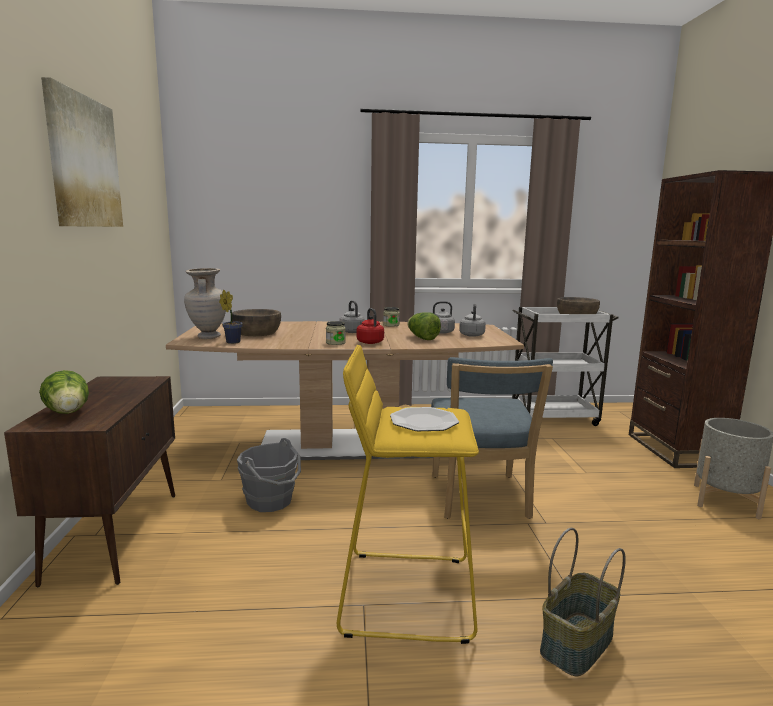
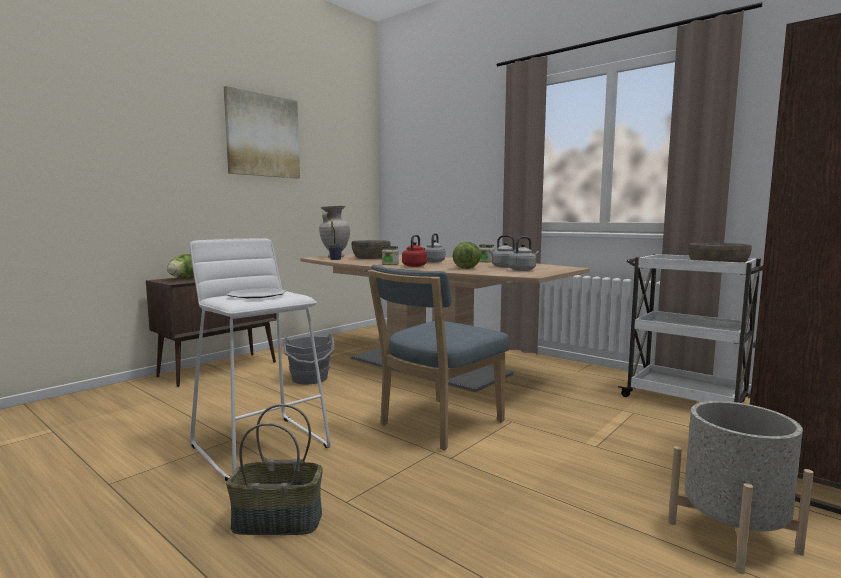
camera: 45 degrees right, 5 degrees down
(406, 593) = (262, 446): yellow stool -> white stool

